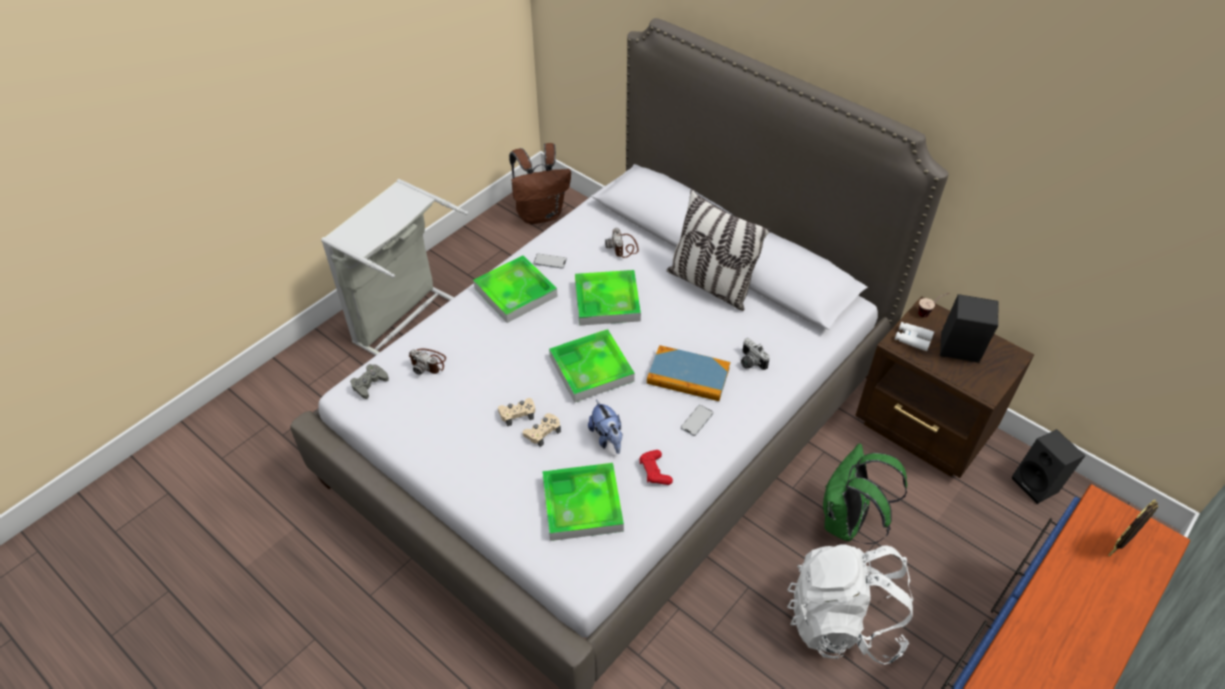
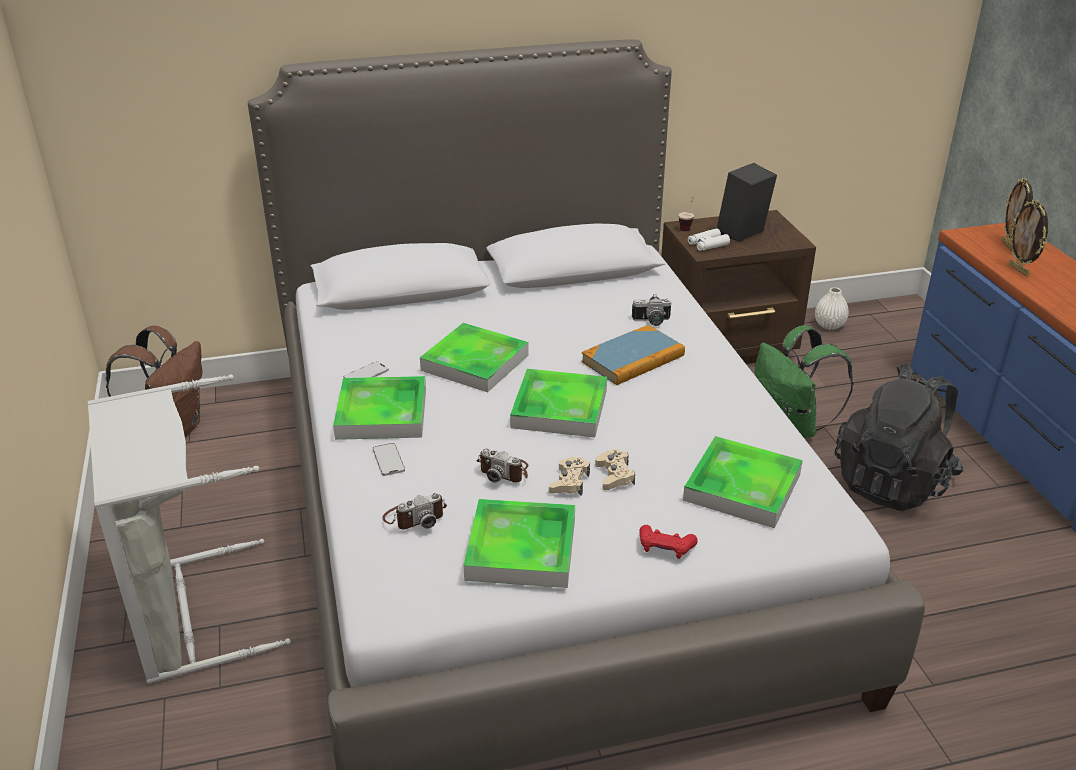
camera: 55 degrees left, 15 degrees down
(369, 384) = (390, 581): grey game controller -> none
(434, 424) = (521, 549): none -> tray
(607, 438) = (665, 437): plush toy -> none
(623, 247) = (409, 324): camera -> camera (504, 470)
(655, 471) = (737, 426): red game controller -> red game controller (665, 547)
(697, 420) = (695, 377): phone -> phone (388, 460)
(710, 285) = (528, 301): pillow -> none
(843, 621) = (893, 482): white backpack -> black backpack
(1038, 484) = (829, 325): black speaker -> white vase
(1071, 571) = (1019, 270): none -> picture frame

